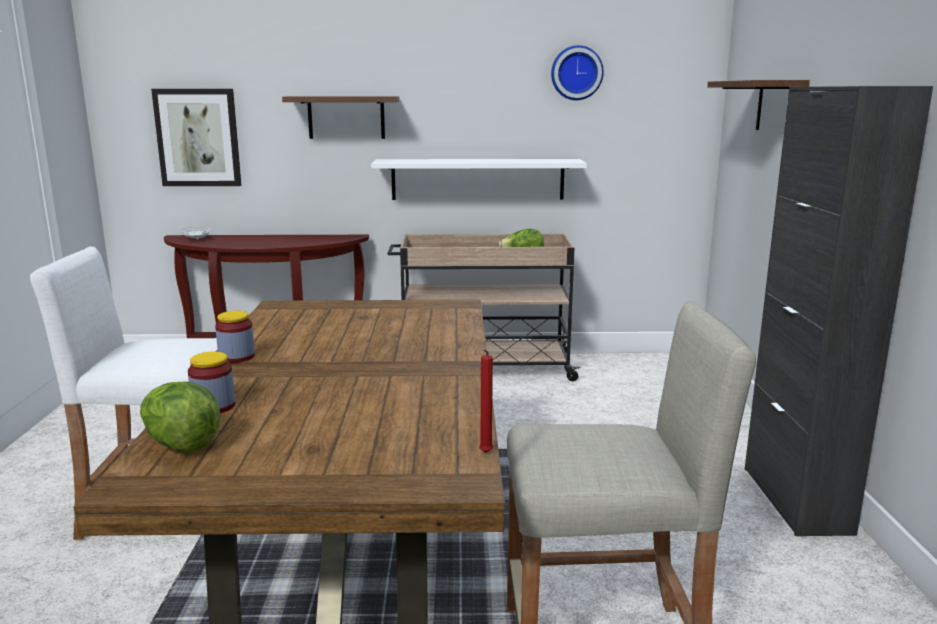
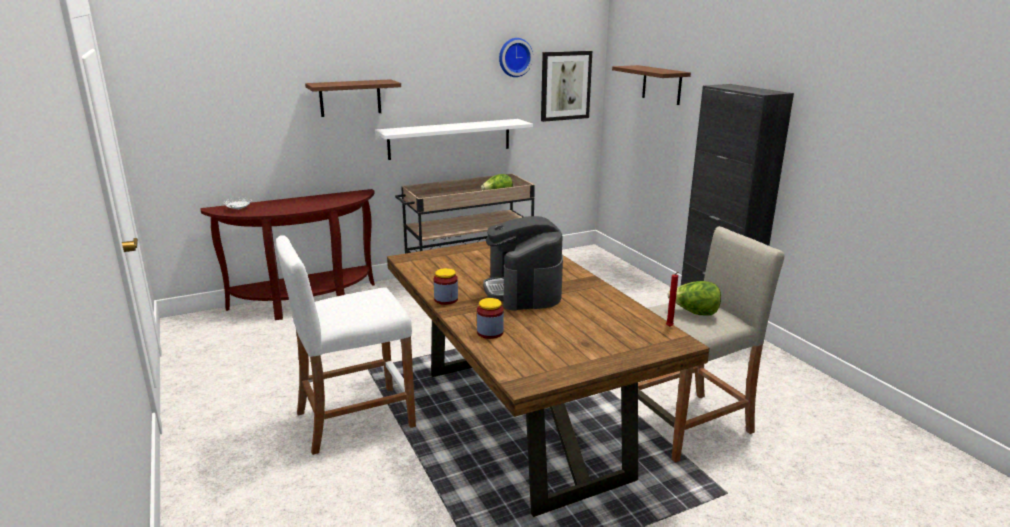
camera: 25 degrees left, 5 degrees up
(180, 444) = (511, 357): lettuce -> lettuce (694, 313)
(198, 138) = (224, 122): picture -> picture (565, 85)
(353, 362) = (523, 290): none -> coffee machine

